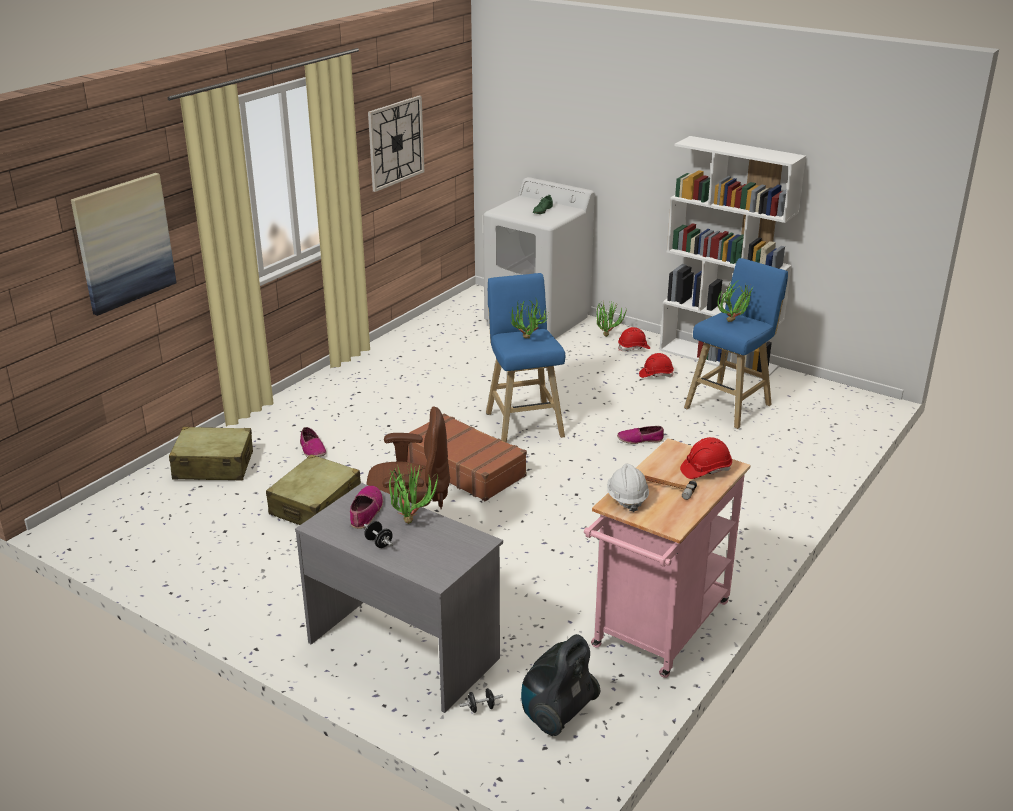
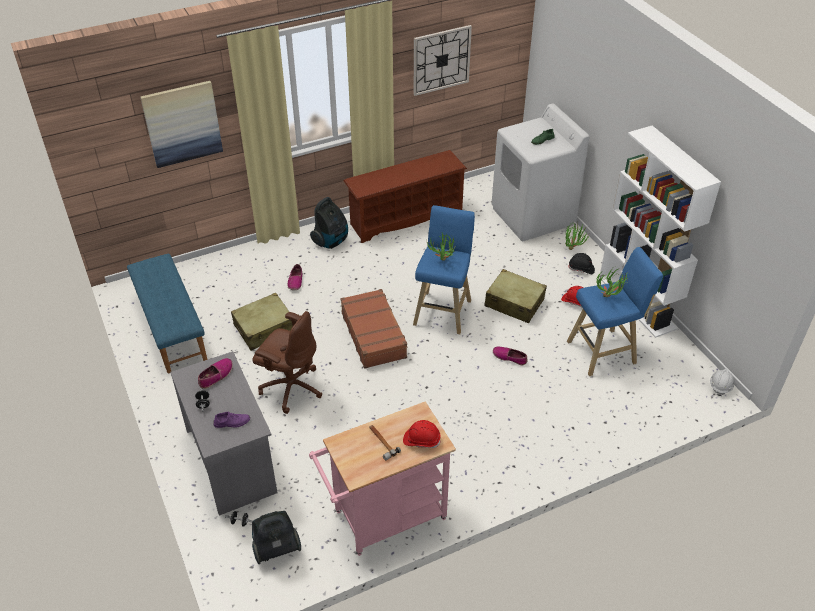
camera: 30 degrees right, 15 degrees up
(177, 545) = (171, 327): none -> blue bench
(213, 466) = (231, 272): beige suitcase -> beige suitcase (514, 303)
(322, 401) = (331, 241): none -> vacuum cleaner
(393, 357) = (405, 217): none -> brown shoe rack
(411, 518) = (235, 392): potted plant -> none
(439, 547) = (232, 422): none -> purple shoe
(626, 498) = (349, 441): white hard hat -> white hard hat (720, 386)
(634, 348) = (581, 269): red hard hat -> black hard hat

